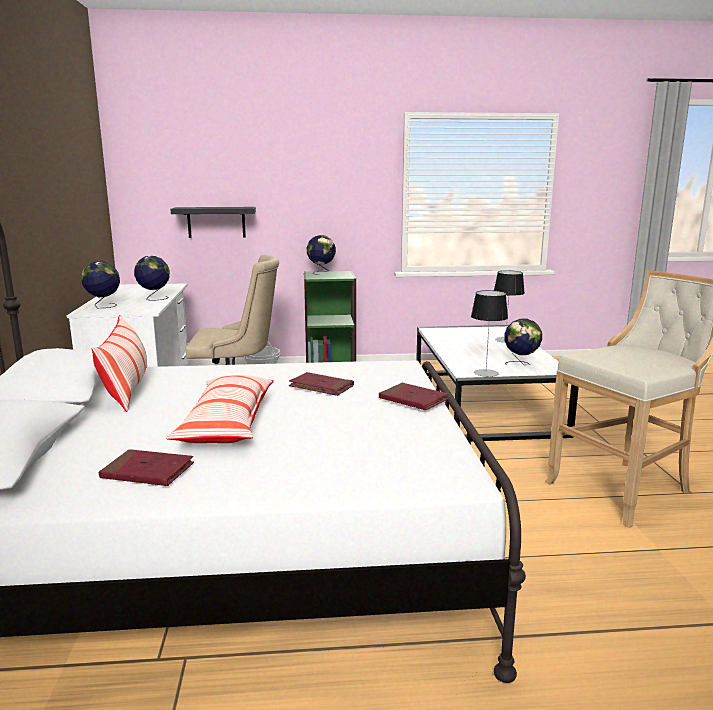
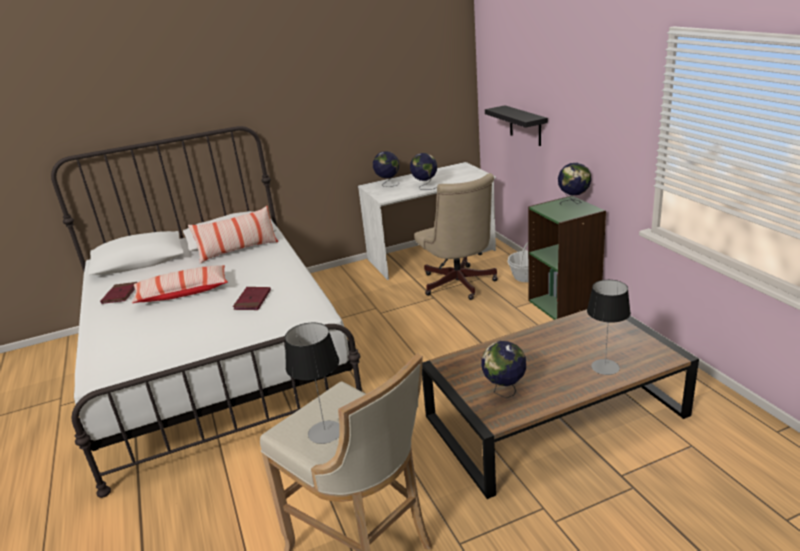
camera: 75 degrees right, 10 degrees up
(413, 400) = (226, 336): red book -> none
(485, 373) = (453, 374): table lamp -> table lamp (325, 432)
(485, 402) = (554, 417): white coffee table -> brown coffee table

